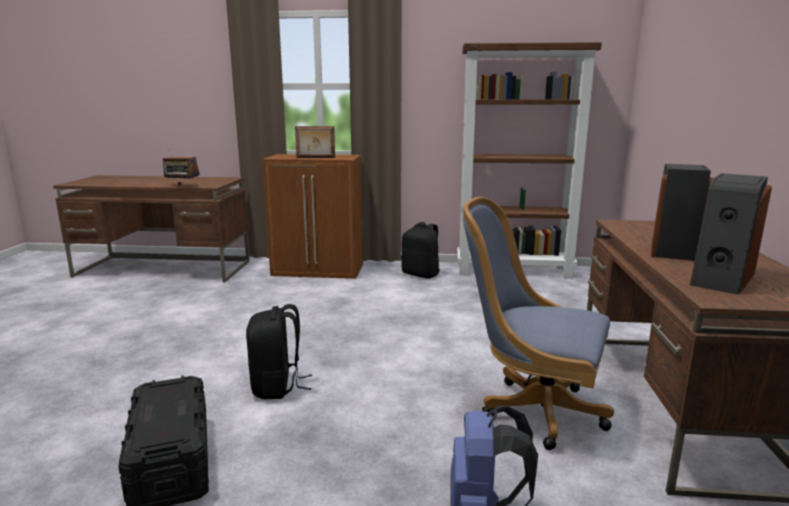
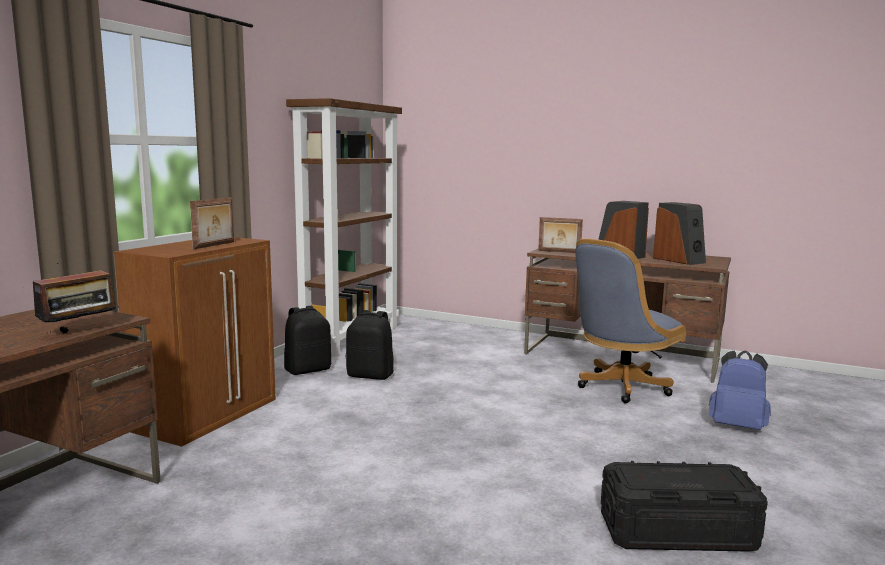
camera: 70 degrees left, 5 degrees down
(277, 387) = (547, 471): black backpack -> black backpack (370, 375)
(634, 227) = (559, 252): none -> picture frame

